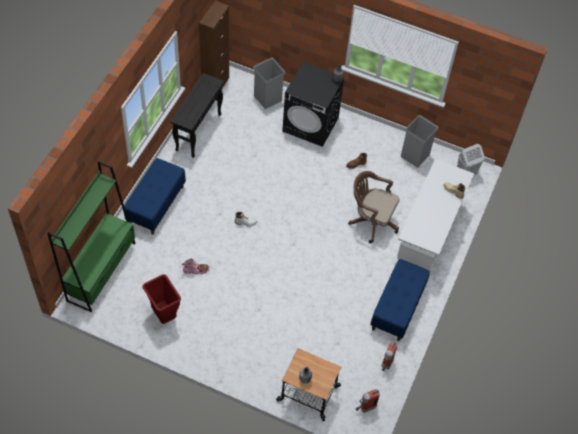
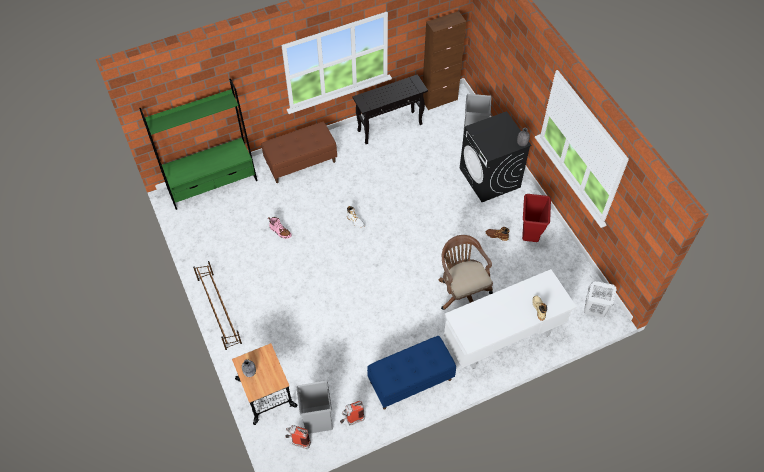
camera: 45 degrees right, 0 degrees up
(156, 205) = (301, 162): blue bench -> brown bench
(163, 315) = (222, 249): red trash can -> red trash can (529, 235)
(211, 362) = (219, 310): none -> brown shoe rack
(415, 155) = (559, 263): grey trash can -> grey trash can (317, 419)

